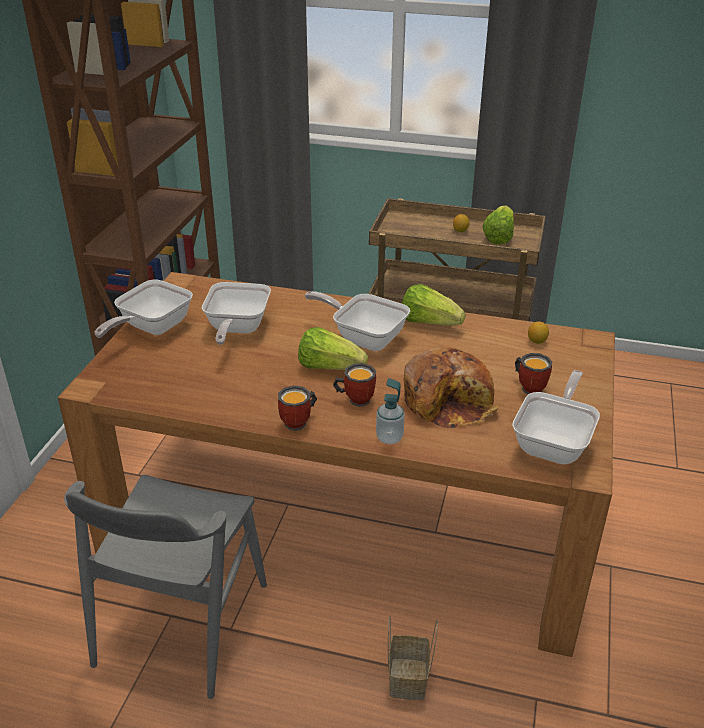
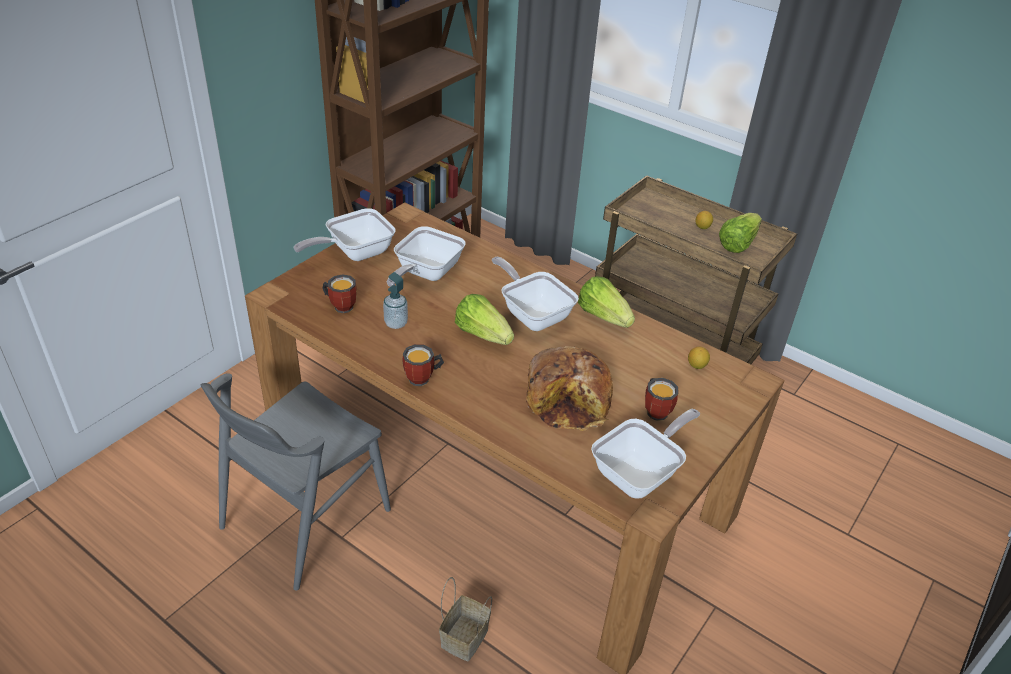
camera: 20 degrees right, 5 degrees up
(355, 398) = (486, 371): mug -> mug (341, 305)
(389, 438) = (491, 419): soap dispenser -> soap dispenser (396, 323)

